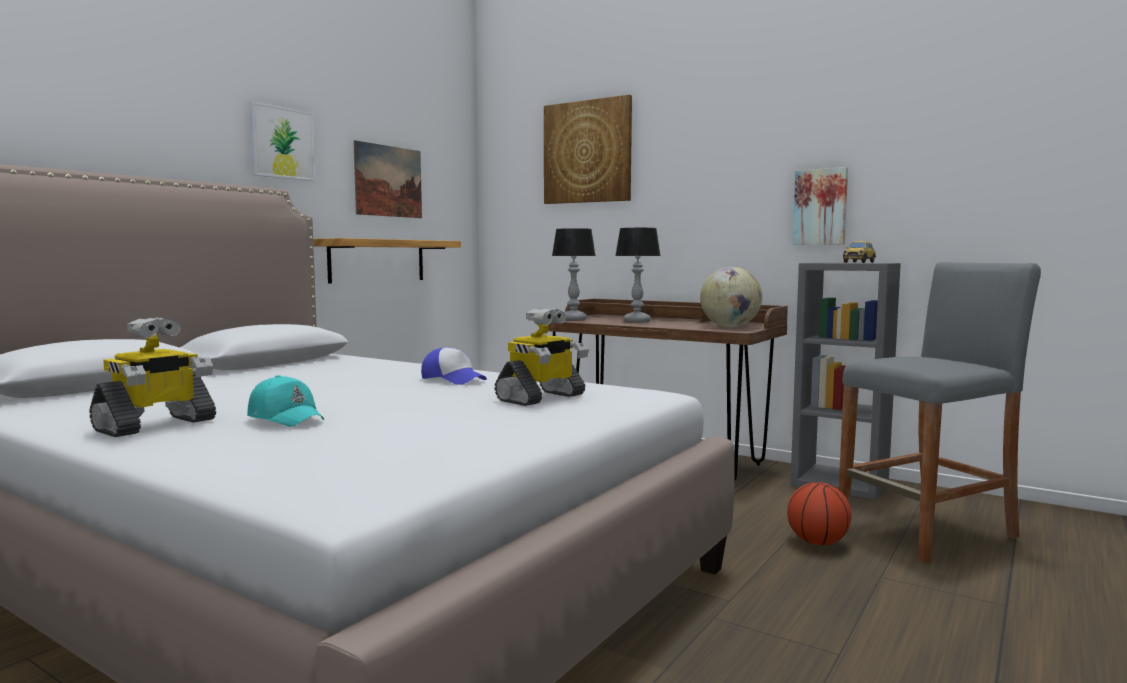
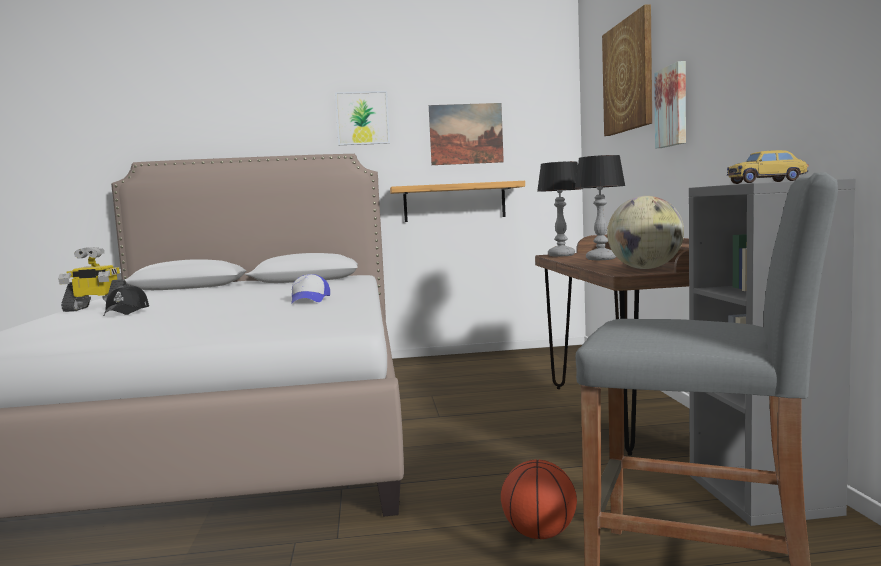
camera: 50 degrees right, 0 degrees up
(286, 418) = (127, 311): turquoise cap -> black cap
(541, 398) = (271, 318): toy robot -> none
(820, 207) = (787, 104): picture -> picture (673, 106)

